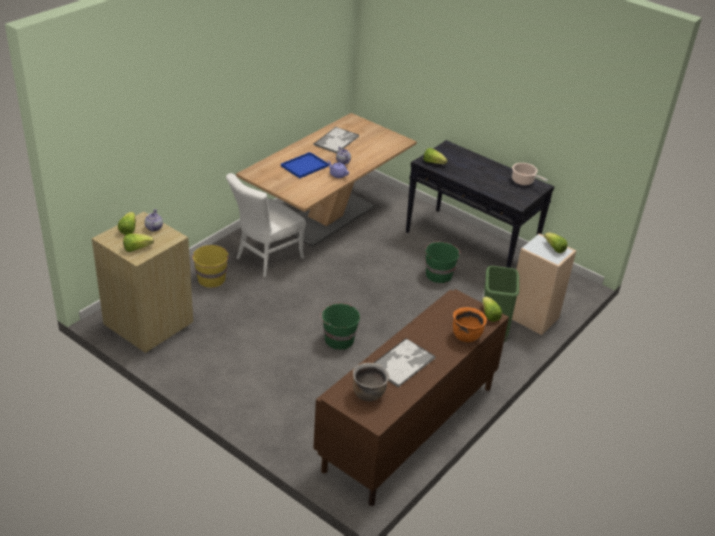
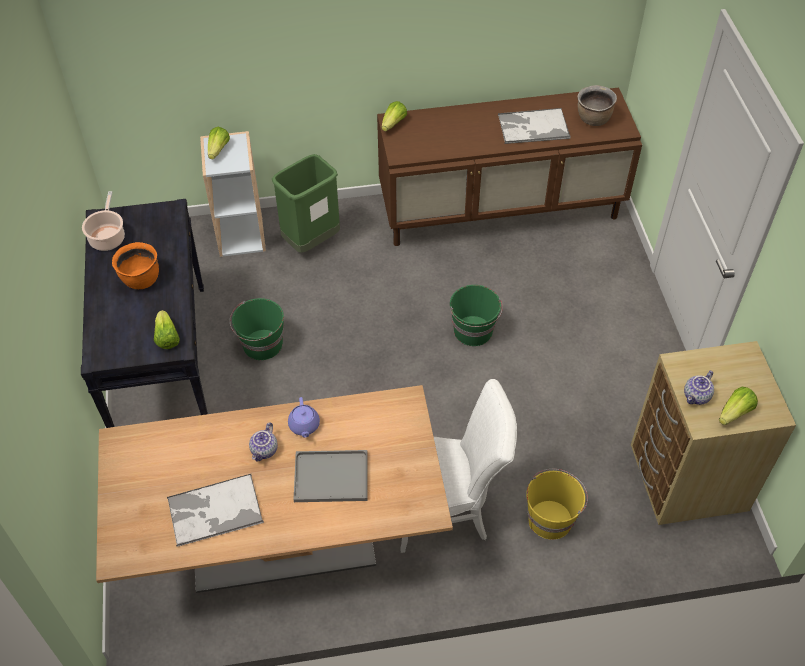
camera: 135 degrees left, 15 degrees up
(137, 248) = (740, 370): lettuce -> none
(305, 165) = (329, 478): blue tray -> grey tray
(466, 336) = (442, 118): orange cooking pot -> orange cooking pot (141, 280)

